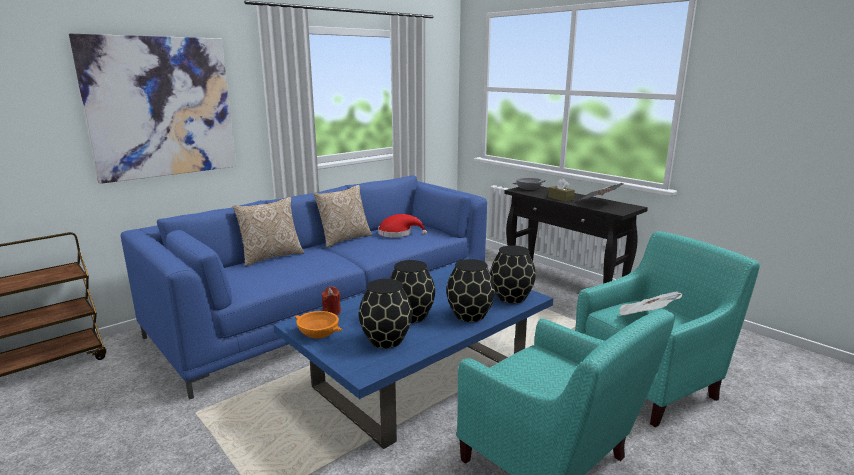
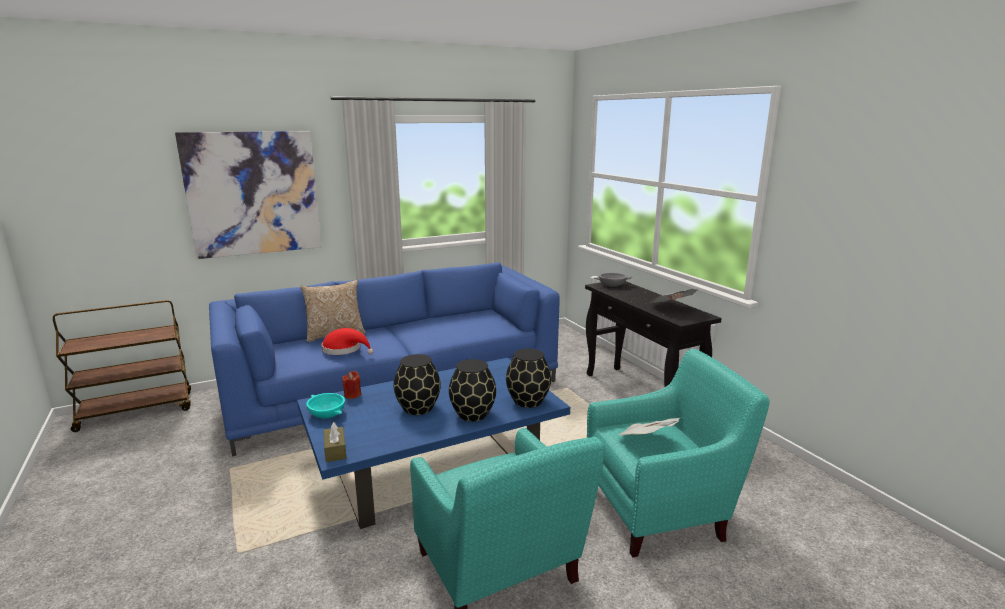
camera: 15 degrees right, 0 degrees up
(319, 333) = (327, 413): orange bowl -> turquoise bowl
(344, 239) = (412, 323): pillow -> none
(386, 340) = (379, 428): black vase -> none
(398, 233) = (465, 321): red hat -> red hat (344, 349)
(560, 198) = (634, 299): brown tissue box -> brown tissue box (335, 450)

